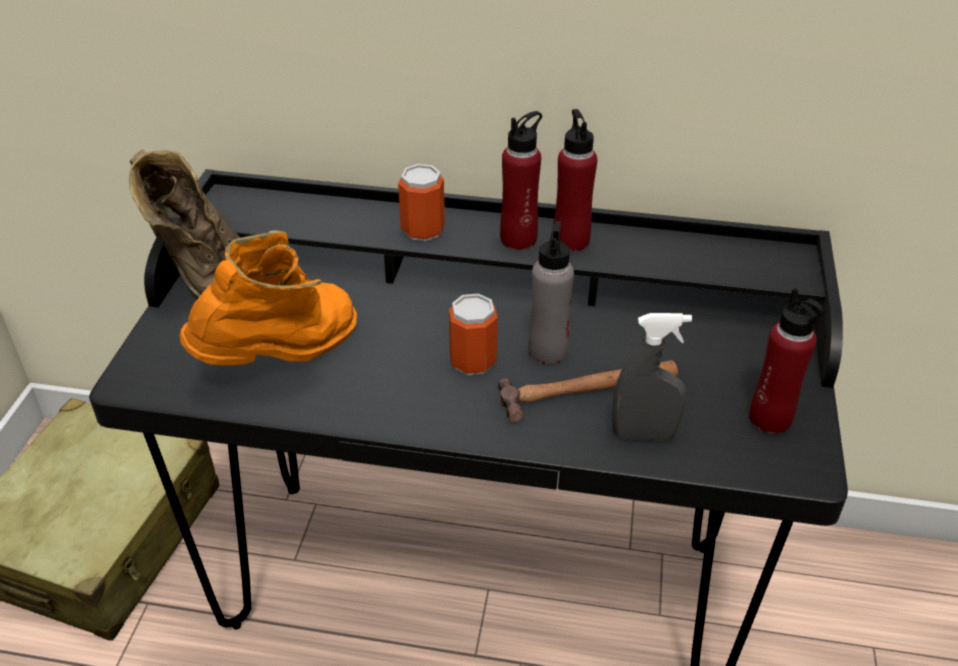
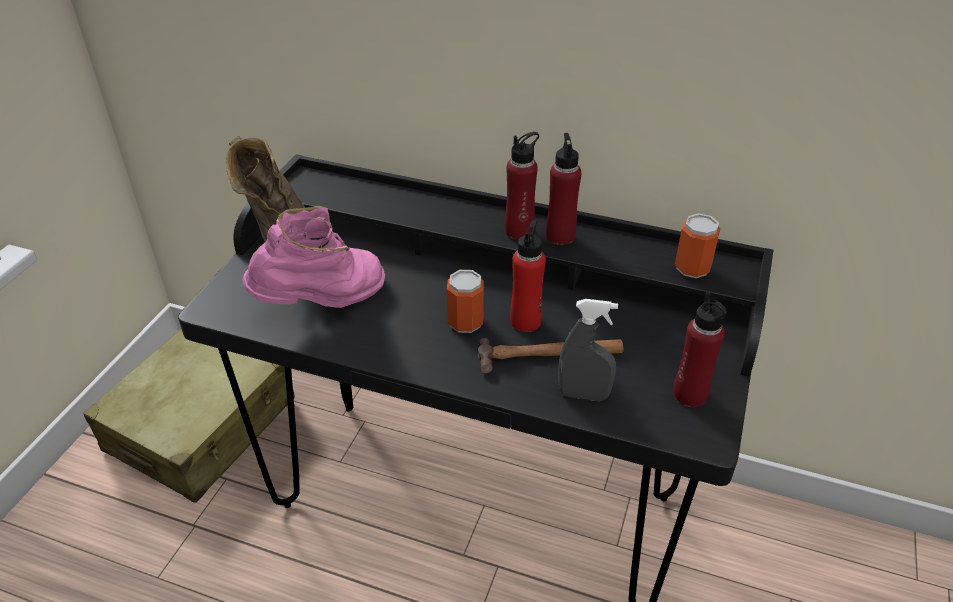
camera: 10 degrees right, 0 degrees up
(283, 358) = (323, 303): orange boot -> pink boot
(423, 230) = (447, 216): can -> can (692, 268)
(547, 351) = (525, 321): grey bottle -> red bottle

